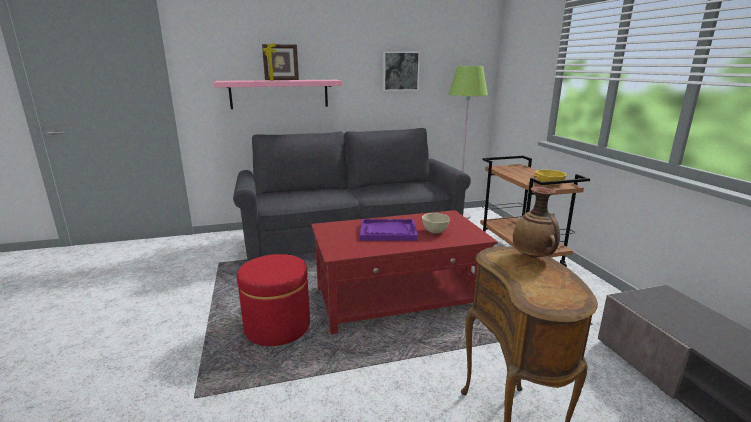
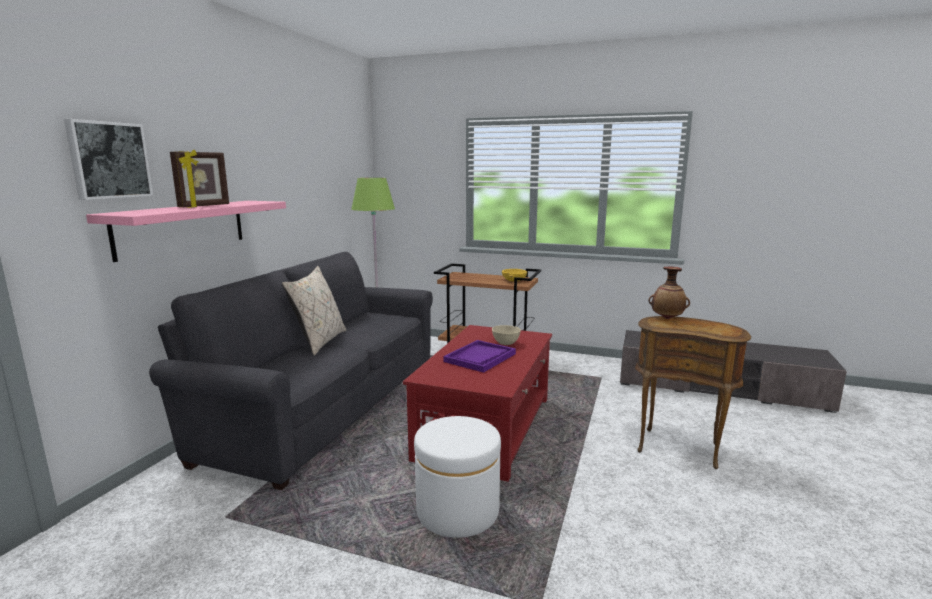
camera: 55 degrees left, 5 degrees down
(277, 327) = (457, 511): red ottoman -> white ottoman
(351, 189) = (319, 342): none -> beige pillow
(400, 71) = (305, 186): picture -> picture (108, 160)

